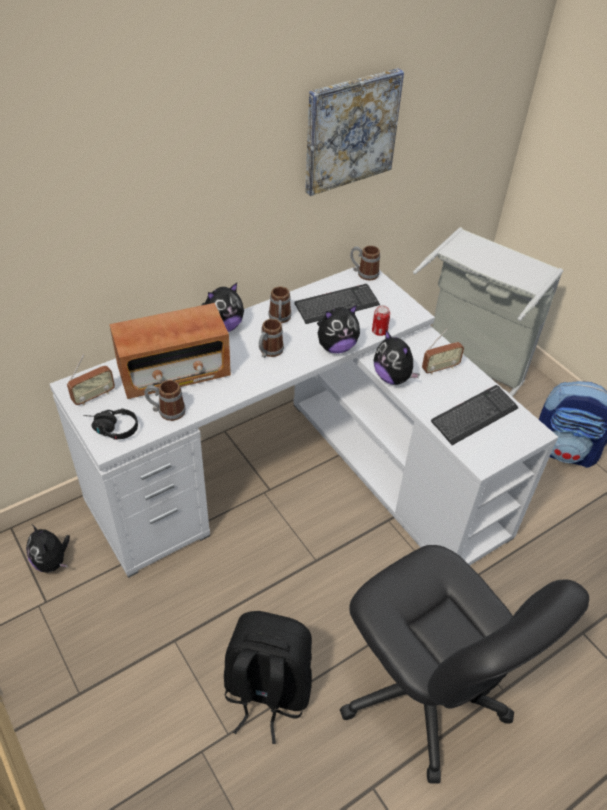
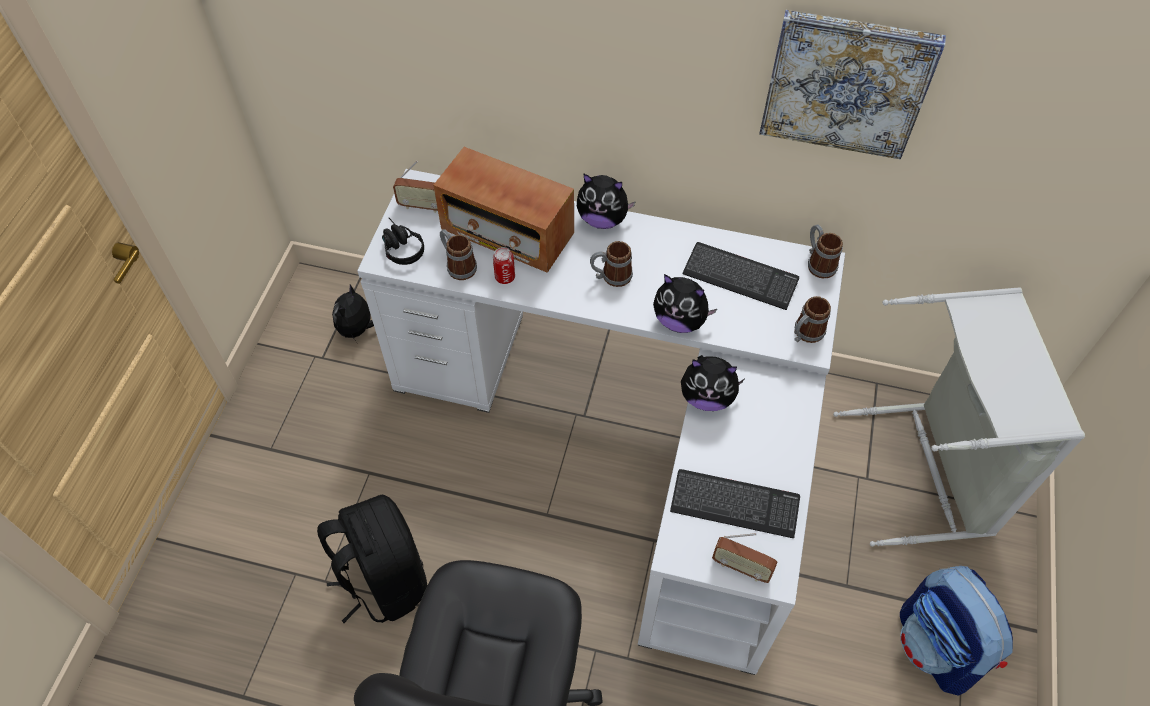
camera: 50 degrees right, 10 degrees up
(279, 319) = (664, 250): mug -> mug (805, 334)
(379, 331) = (745, 338): can -> can (505, 277)
(393, 377) = (707, 397): plush toy -> plush toy turned 90 degrees counterclockwise
(440, 368) = (769, 428): radio -> radio (741, 567)

